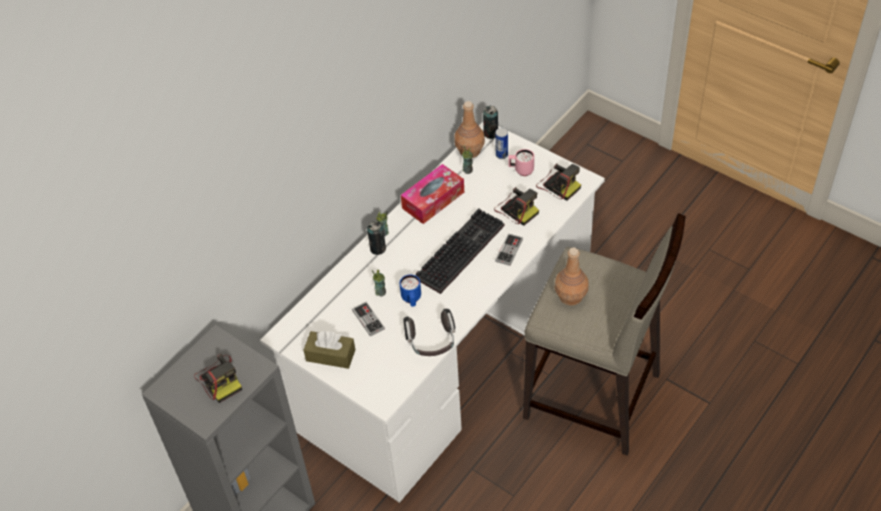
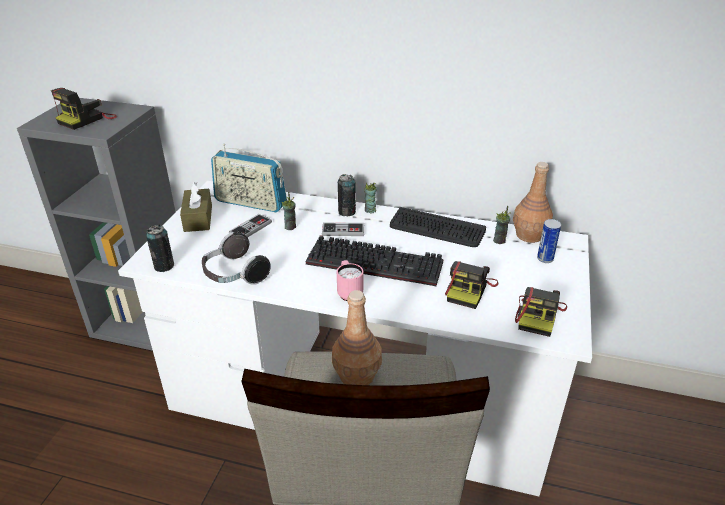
camera: 65 degrees right, 15 degrees down
(324, 312) = (250, 203): none -> radio
(411, 300) = (288, 248): blue mug -> none
(433, 200) = (436, 229): tissue box -> keyboard
(490, 133) = (569, 243): can -> can (164, 266)
(509, 250) = (399, 299): game controller -> game controller (343, 231)
(521, 170) = (534, 279): pink mug -> pink mug (349, 292)

